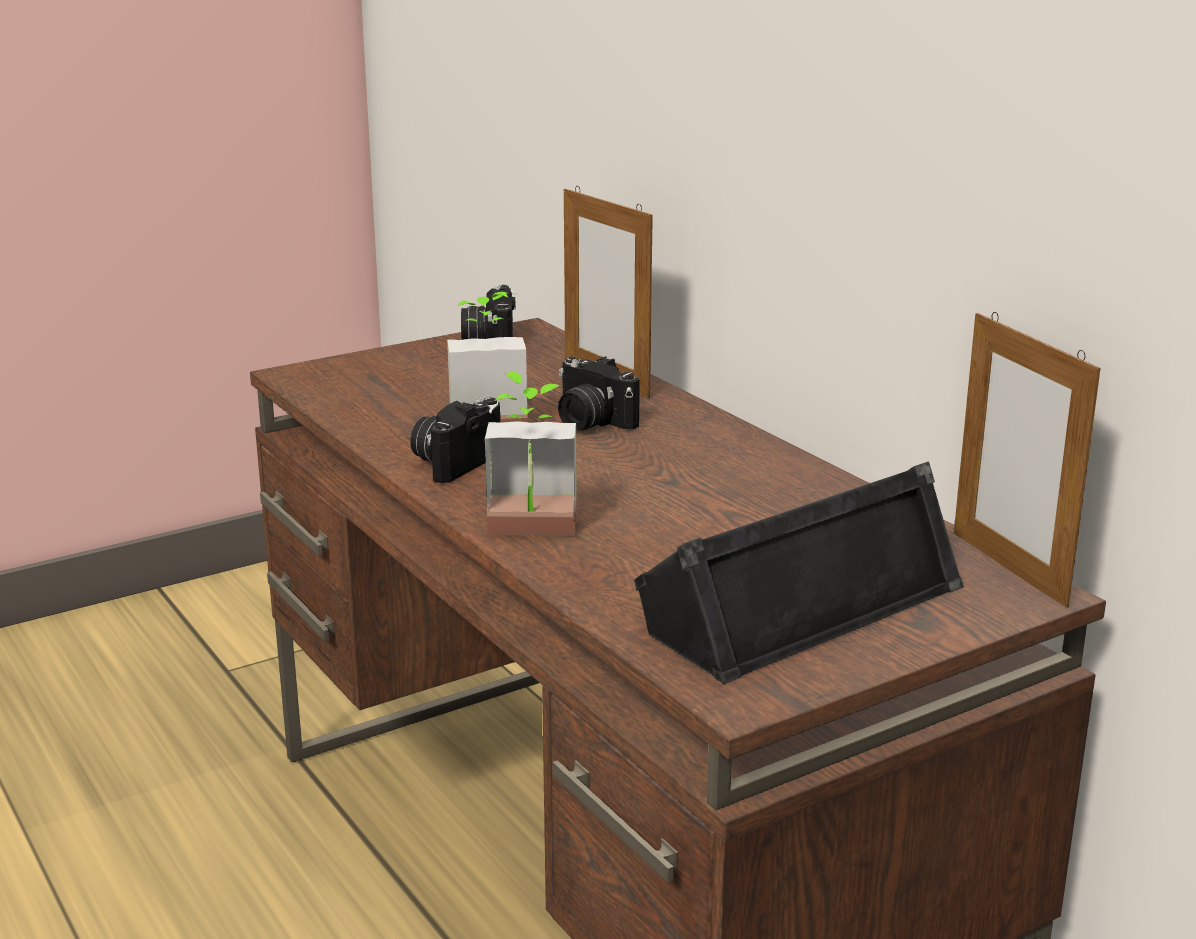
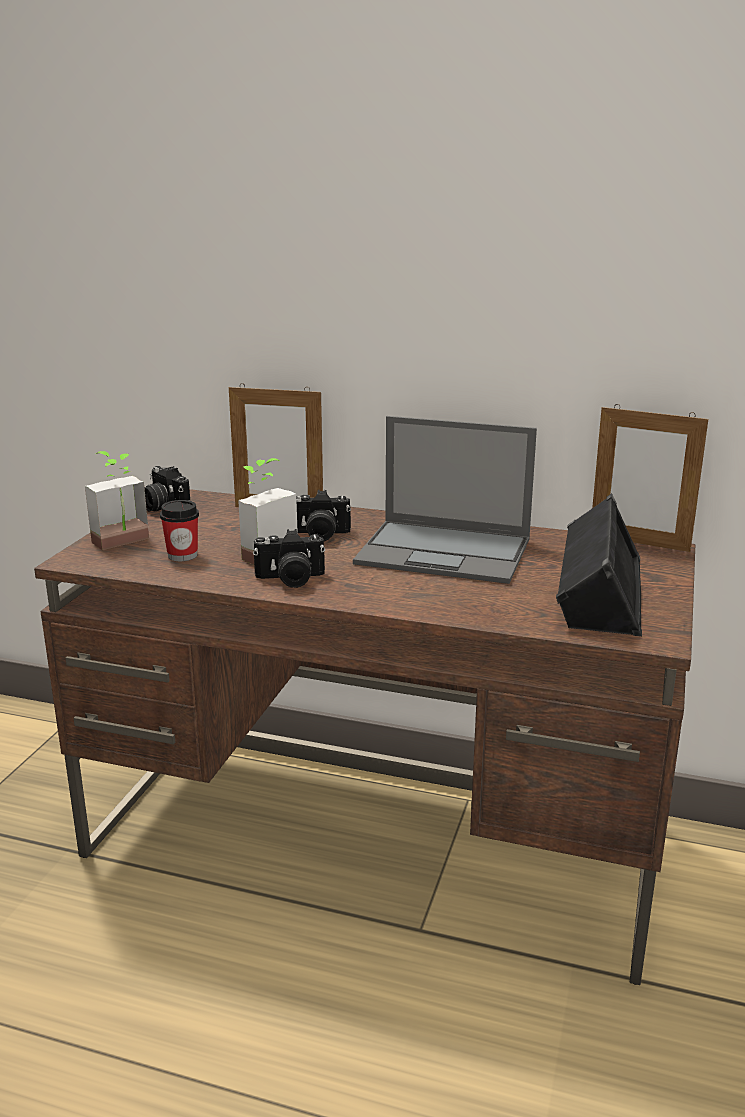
camera: 40 degrees left, 0 degrees up
(401, 401) = (182, 555): none -> cup
(454, 462) = (290, 579): camera -> camera turned 90 degrees counterclockwise
(531, 533) = (412, 601): potted plant -> potted plant (125, 543)
(700, 490) = (446, 552): none -> laptop

